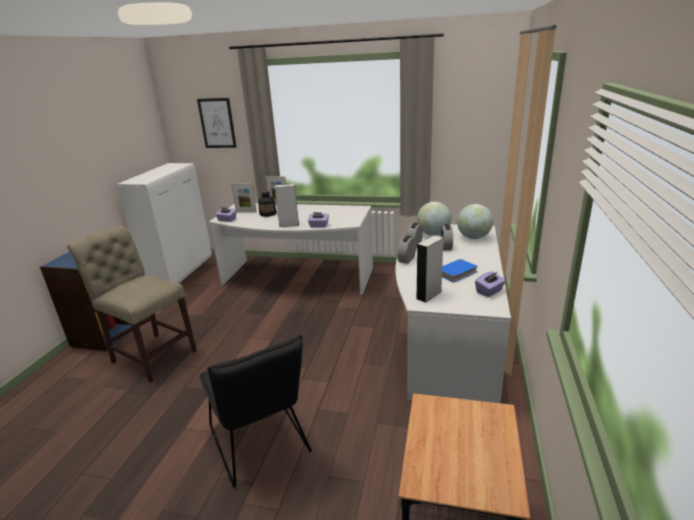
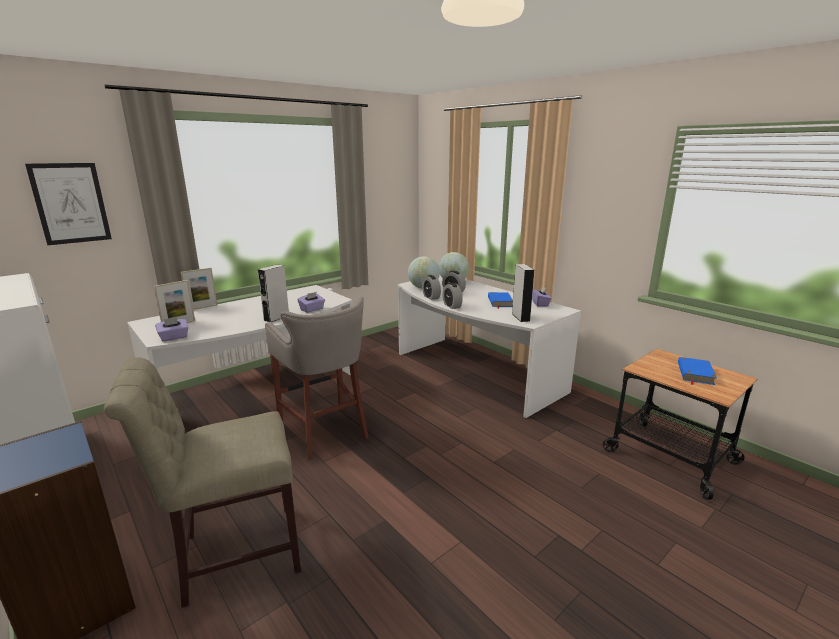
camera: 55 degrees left, 5 degrees down
(261, 445) = (512, 512): black chair -> none
(268, 214) = (218, 317): bottle -> none
(279, 322) = (325, 433): none -> grey stool
(467, 451) = (695, 373): none -> blue book

